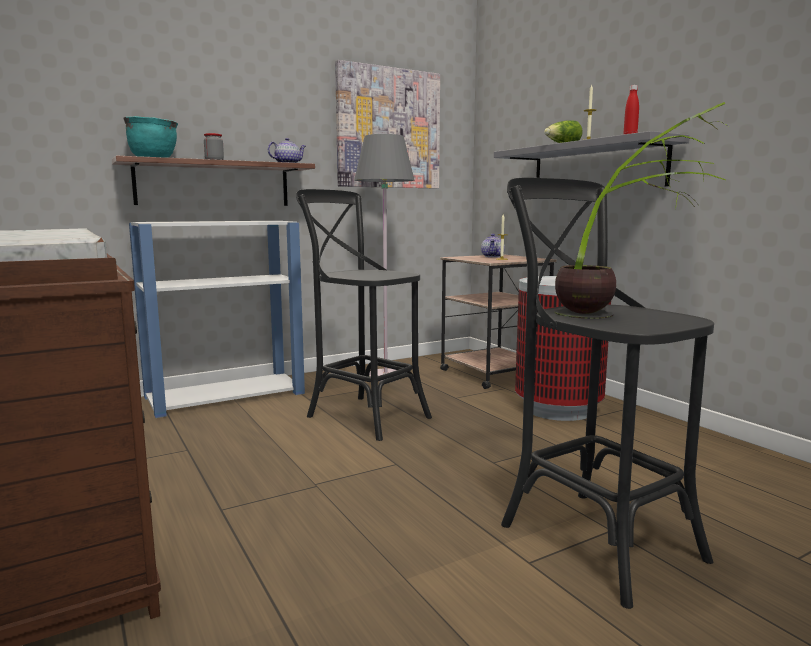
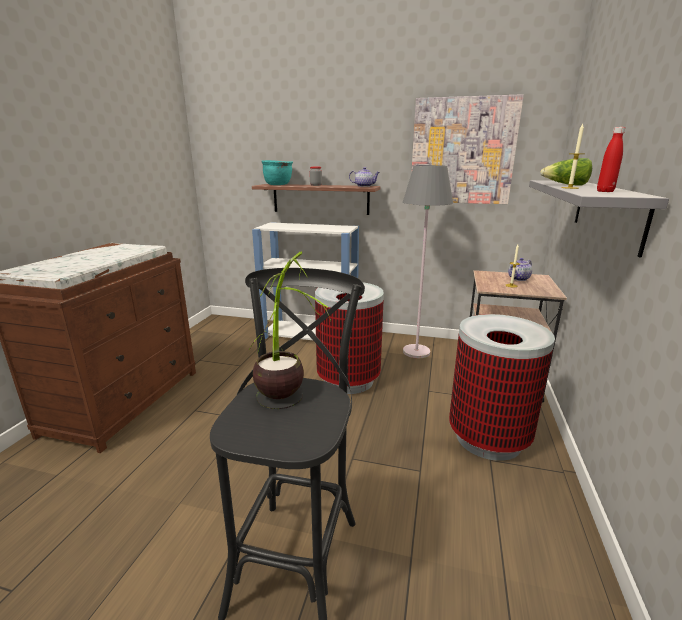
camera: 45 degrees right, 10 degrees up
(364, 415) = (348, 380): black stool -> trash can

